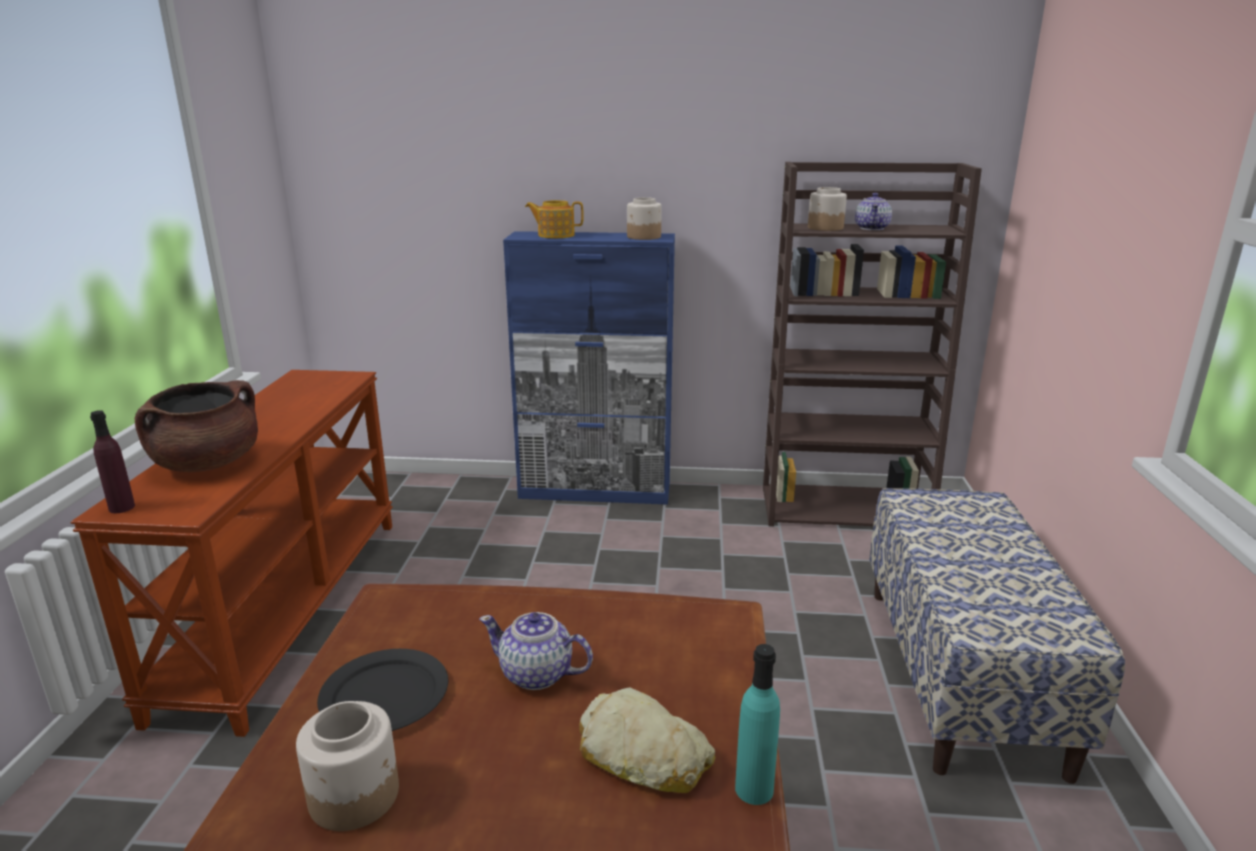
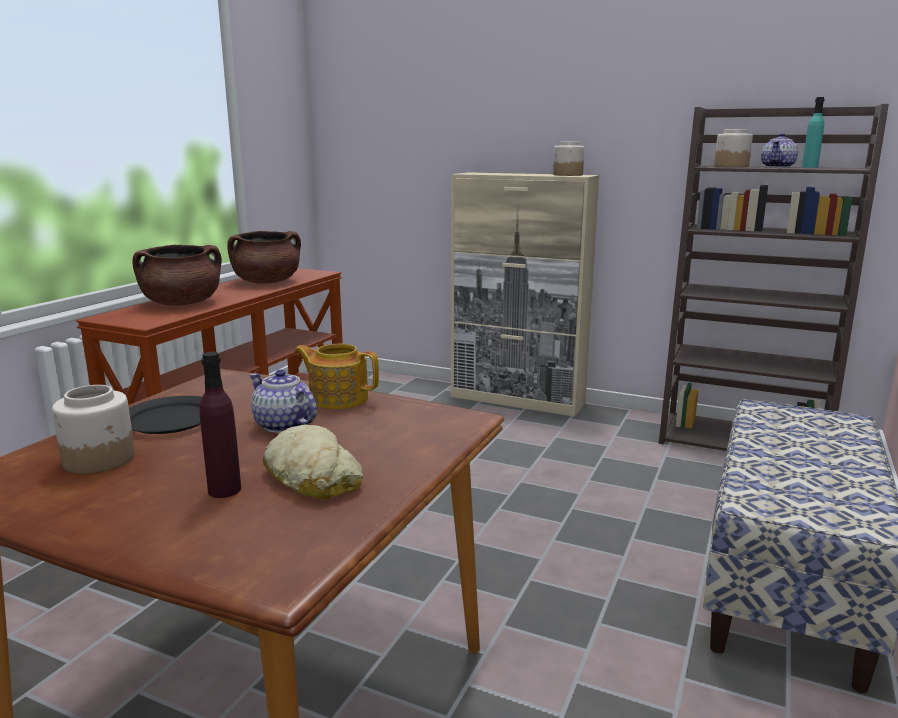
camera: 20 degrees right, 5 degrees down
(122, 507) = (110, 317): purple bottle -> purple bottle (224, 490)
(293, 404) = (267, 282): none -> brown cooking pot
(555, 235) = (496, 173): teapot -> teapot (338, 398)
(596, 491) = (518, 400): blue cabinet -> beige cabinet
(754, 789) = (377, 509): turquoise bottle -> turquoise bottle (809, 167)

